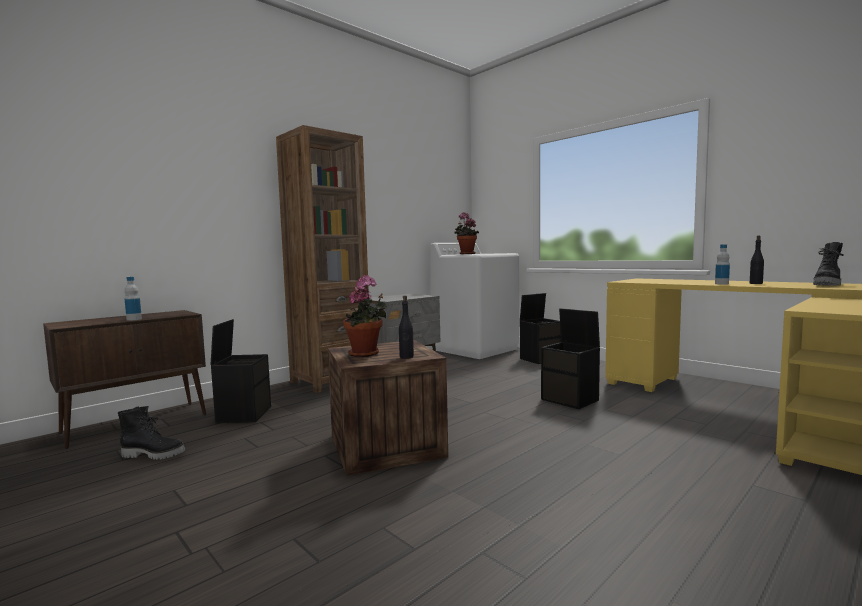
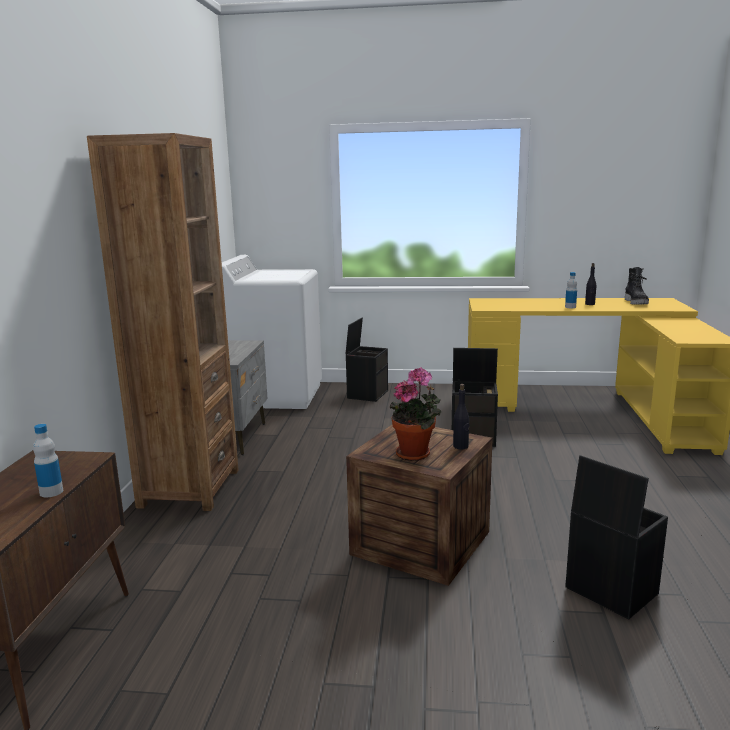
camera: 40 degrees left, 10 degrees up
(154, 454) = (195, 667): black boot -> none
(244, 414) = (182, 572): black storage box -> black storage box (609, 590)
(466, 254) = (272, 278): potted plant -> none

